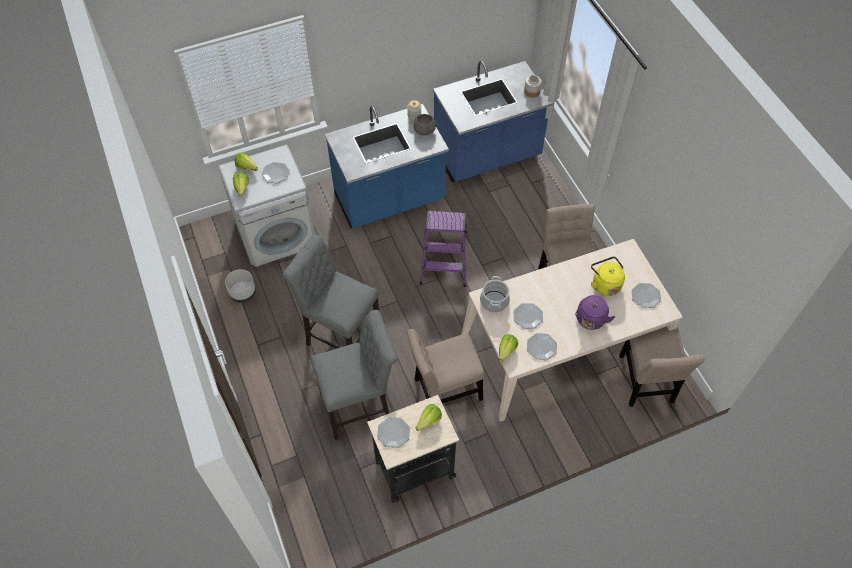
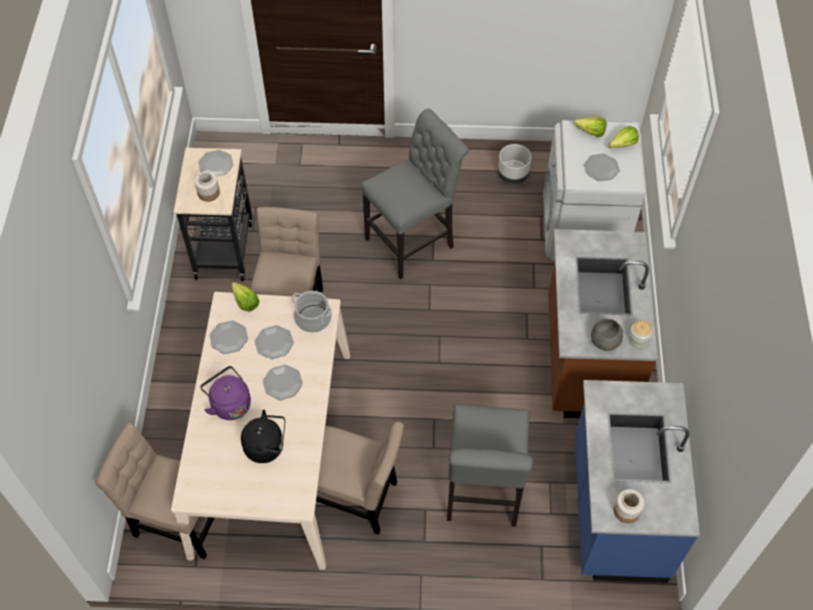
camera: 115 degrees right, 0 degrees up
(360, 406) = (320, 230): grey stool -> grey stool (482, 493)
(389, 200) = (585, 358): blue counter -> brown counter
(426, 422) = (208, 193): lettuce -> jar
(444, 258) = (465, 382): purple step ladder -> none
(605, 284) = (267, 447): yellow kettle -> black kettle
(645, 296) = (223, 484): plate -> plate (283, 383)

